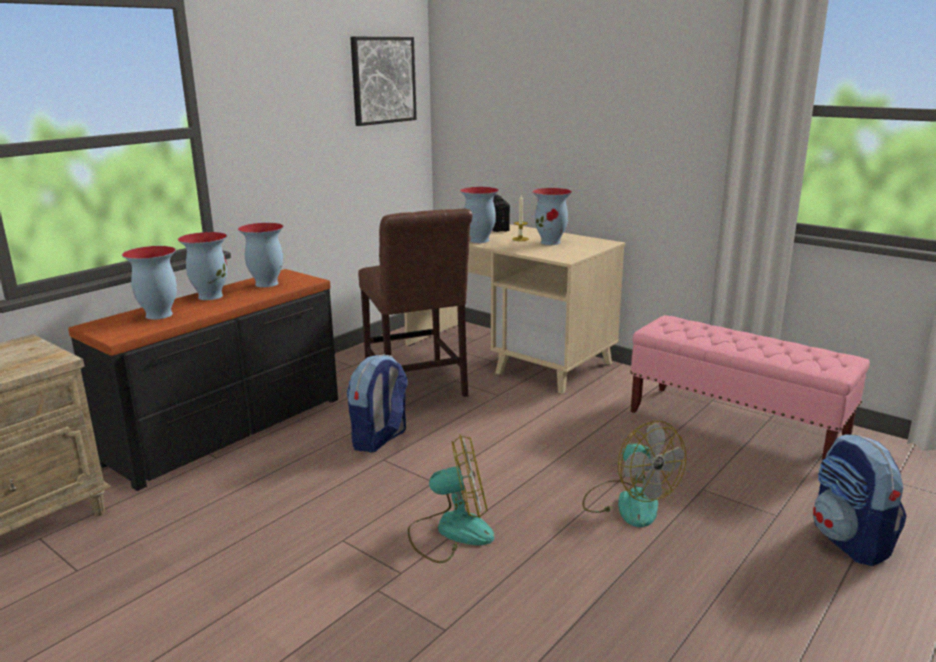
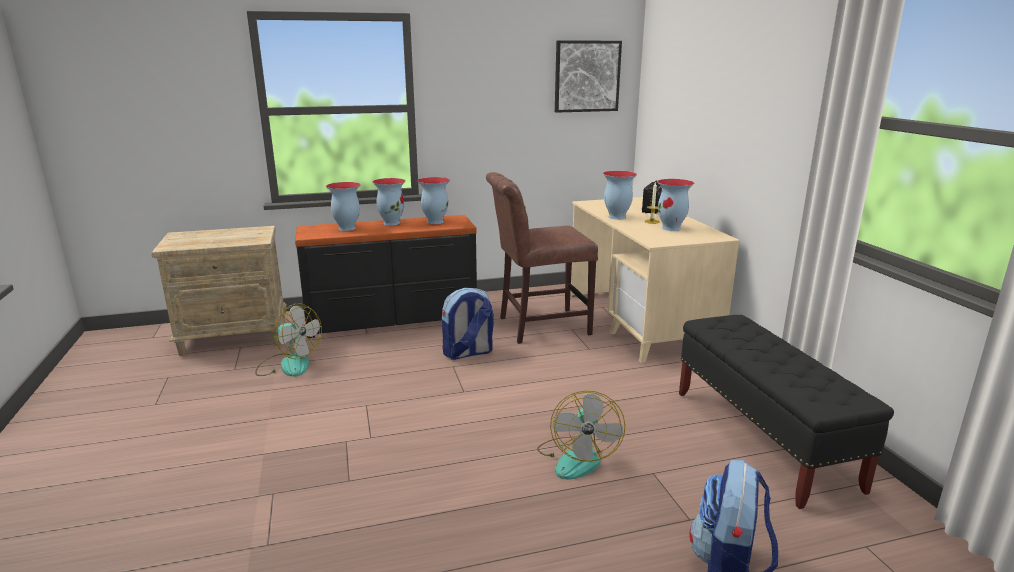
camera: 35 degrees right, 0 degrees up
(416, 387) = (538, 326): brown chair -> brown chair turned 60 degrees clockwise
(451, 531) = (431, 426): fan -> fan (288, 364)
(736, 427) = (762, 439): pink bench -> black bench

